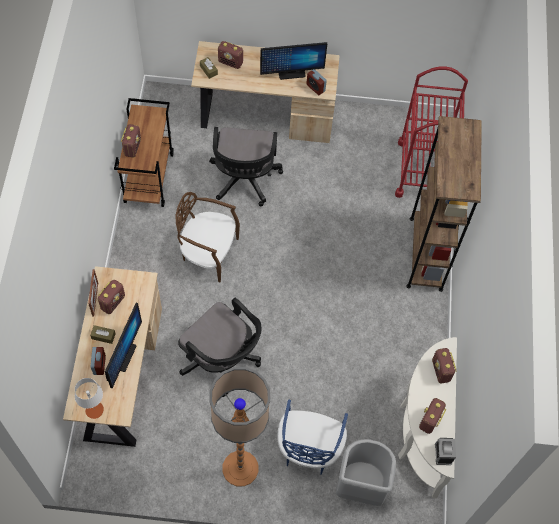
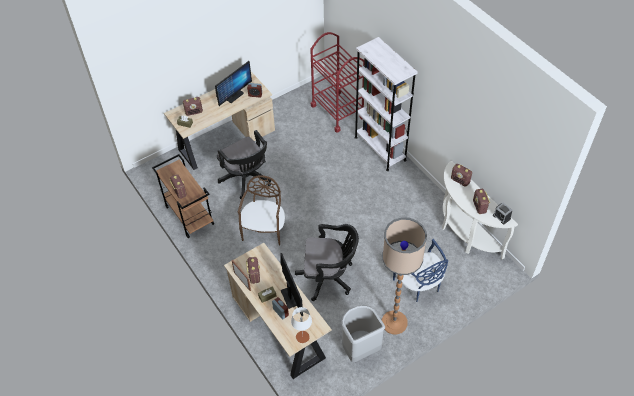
camera: 35 degrees left, 10 degrees down
(208, 253) = (264, 229): brown chair -> brown chair turned 120 degrees clockwise
(360, 486) = (463, 281): grey trash can -> grey trash can (360, 349)
(426, 253) = (380, 148): brown bookcase -> white bookcase

